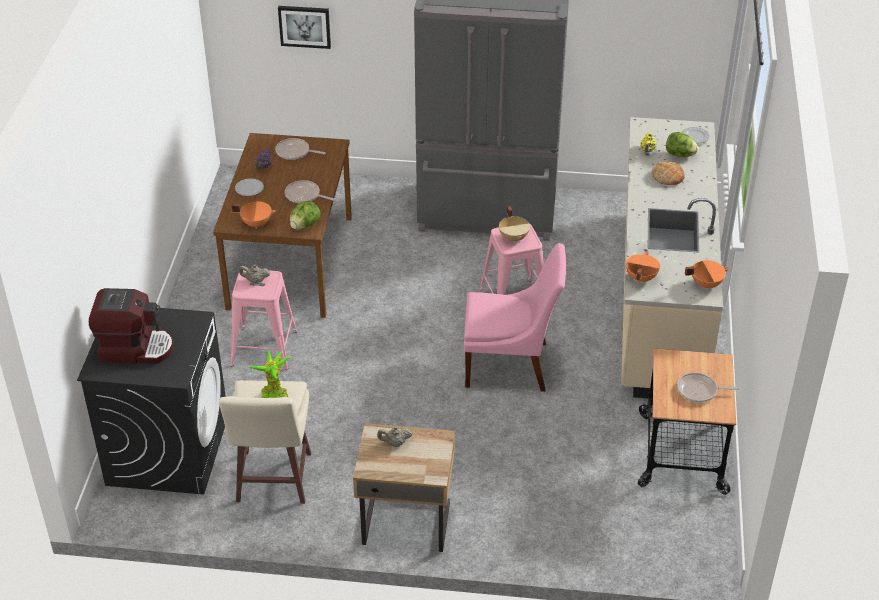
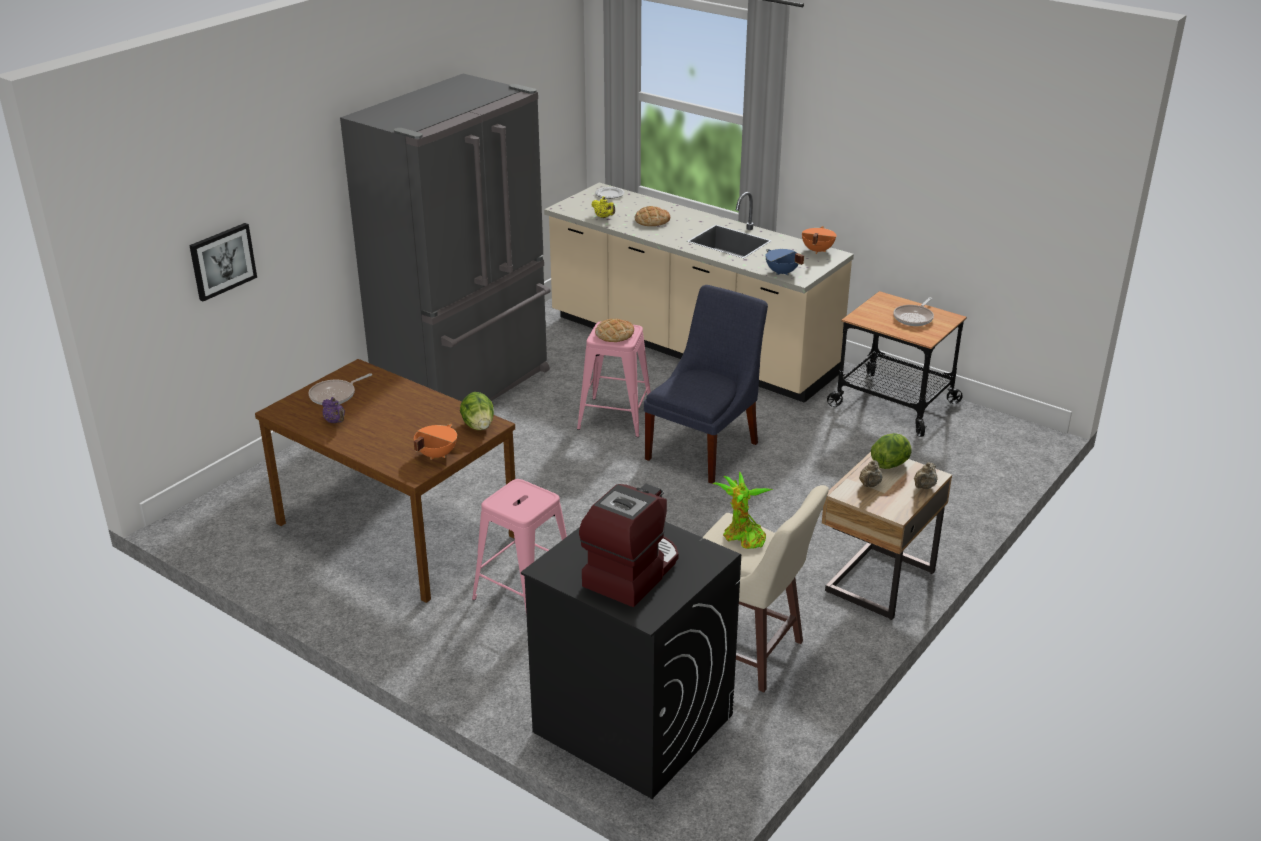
camera: 60 degrees left, 10 degrees down
(249, 189) = (364, 442): plate -> none
(255, 281) = (514, 500): beige teapot -> beige teapot (924, 487)
(304, 195) = (424, 411): frying pan -> none
(511, 365) = (705, 448): pink chair -> blue chair
(514, 238) = (614, 334): beige cooking pot -> bread
(640, 278) = (781, 272): orange cooking pot -> blue cooking pot
(680, 155) = (627, 207): lettuce -> lettuce (891, 464)

